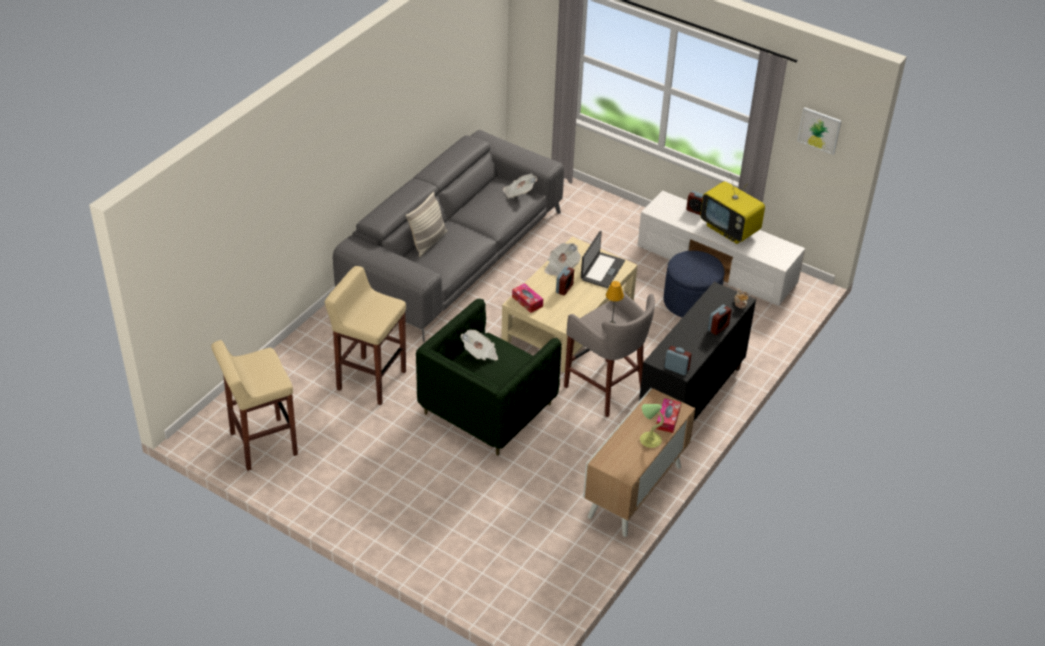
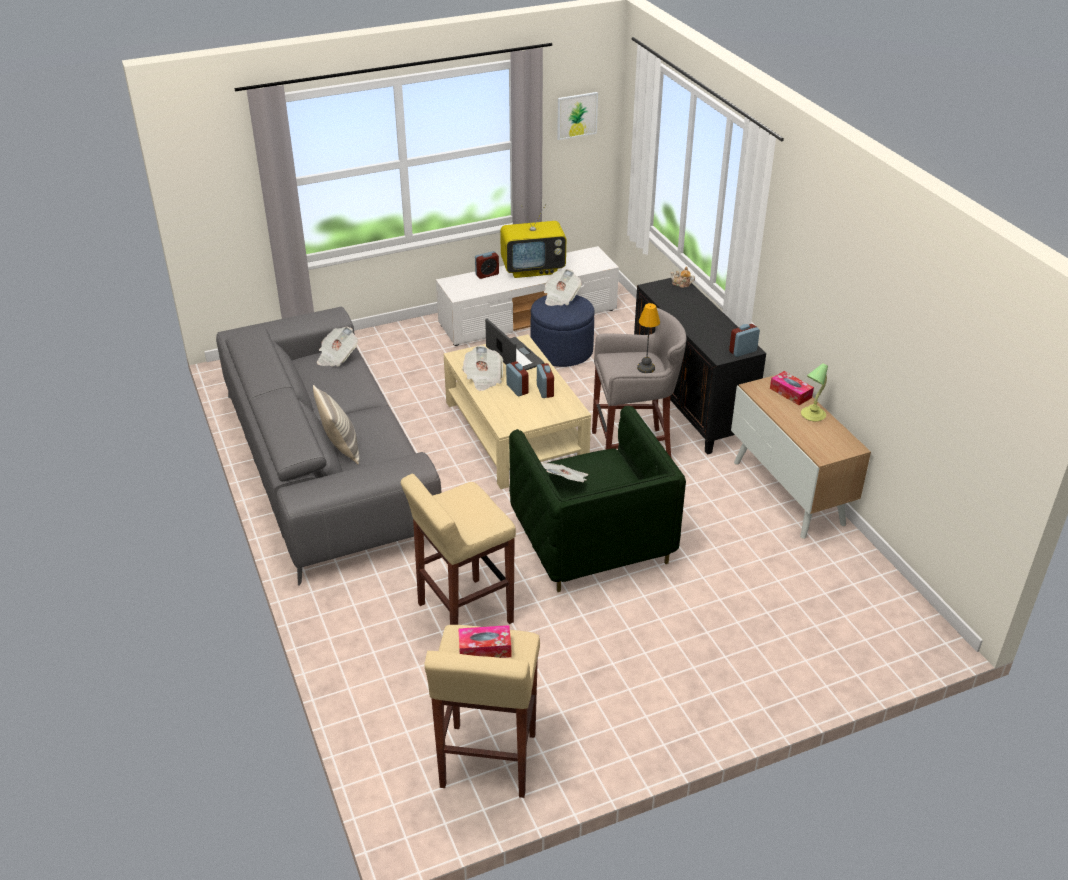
camera: 55 degrees left, 5 degrees down
(527, 301) = (512, 420): tissue box -> tissue box (485, 648)
(707, 260) = (560, 297): none -> newspaper
(718, 328) = (704, 308): alarm clock -> alarm clock (545, 391)

